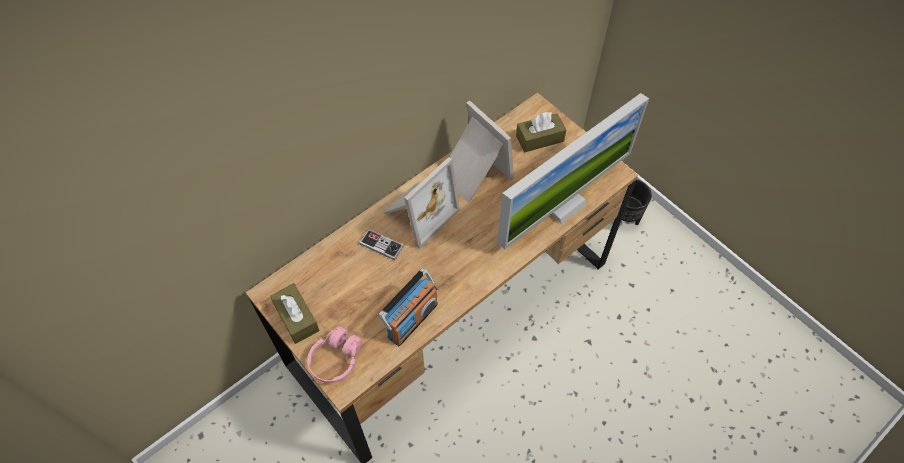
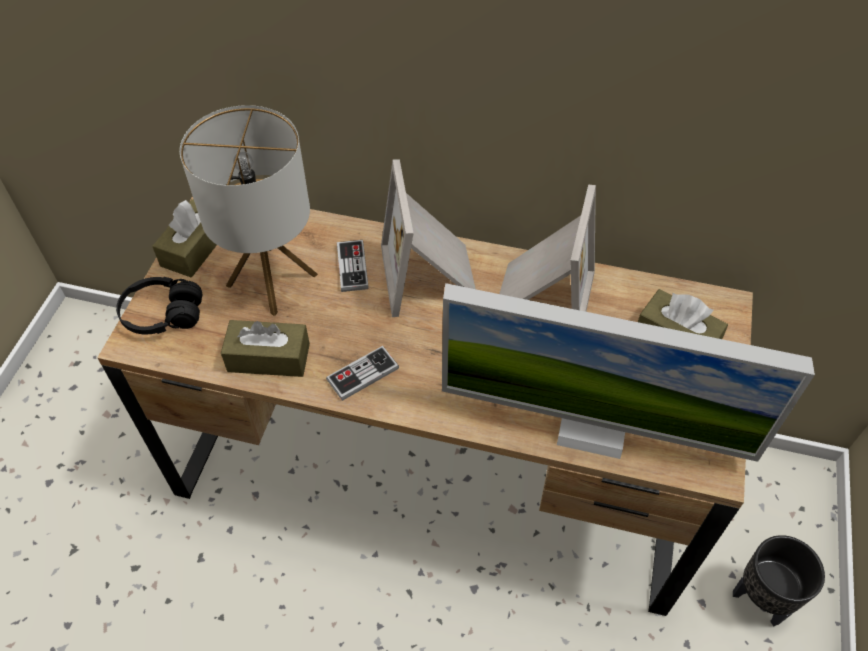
camera: 55 degrees right, 5 degrees down
(336, 359) = (163, 315): pink headphones -> black headphones
(357, 289) = (272, 279): none -> table lamp
(412, 320) = (269, 358): radio -> brown tissue box
(418, 213) = (430, 275): picture frame -> picture frame turned 75 degrees clockwise
(458, 281) = (362, 374): none -> game controller

